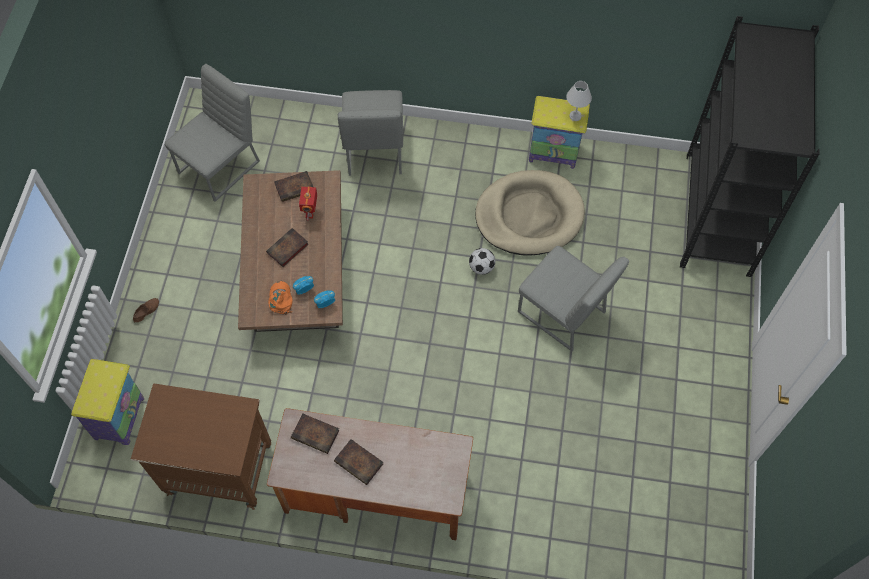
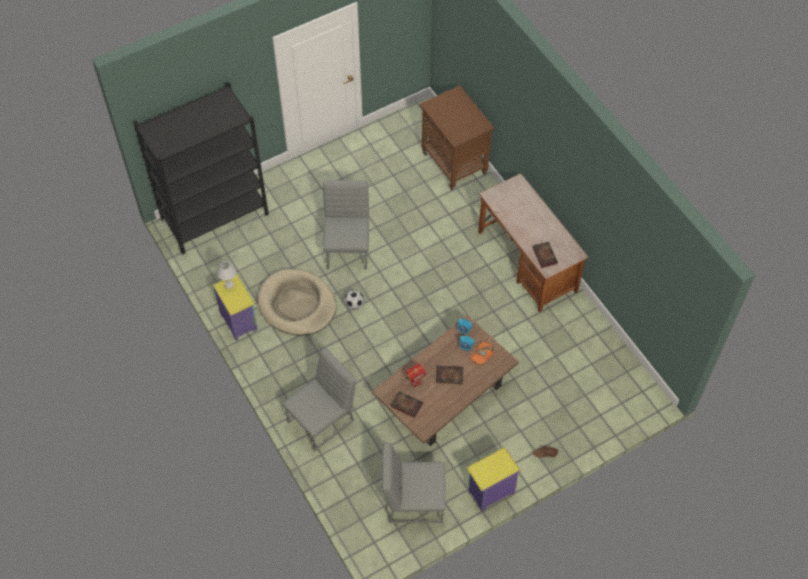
camera: 130 degrees left, 5 degrees down
(121, 416) = (611, 409): nightstand -> nightstand (489, 491)
(218, 469) = (588, 339): brown cart -> brown cart (454, 164)
(360, 463) = (538, 227): book -> none

